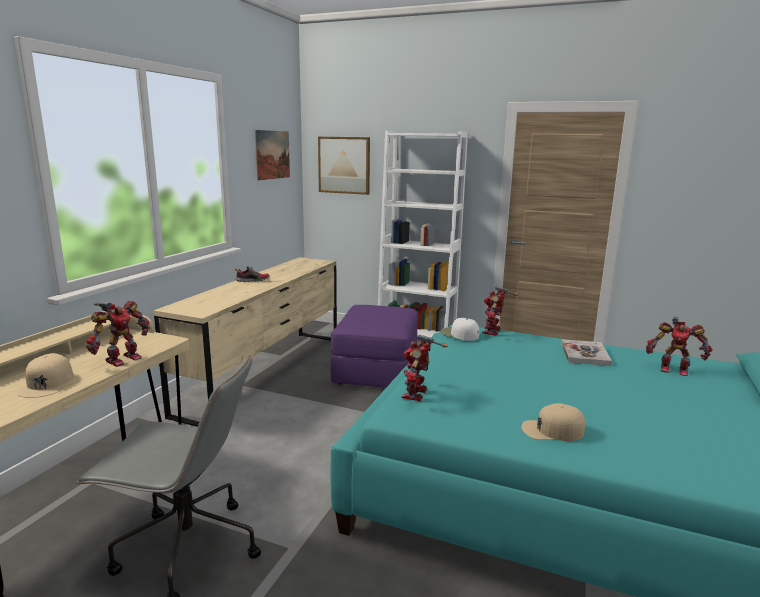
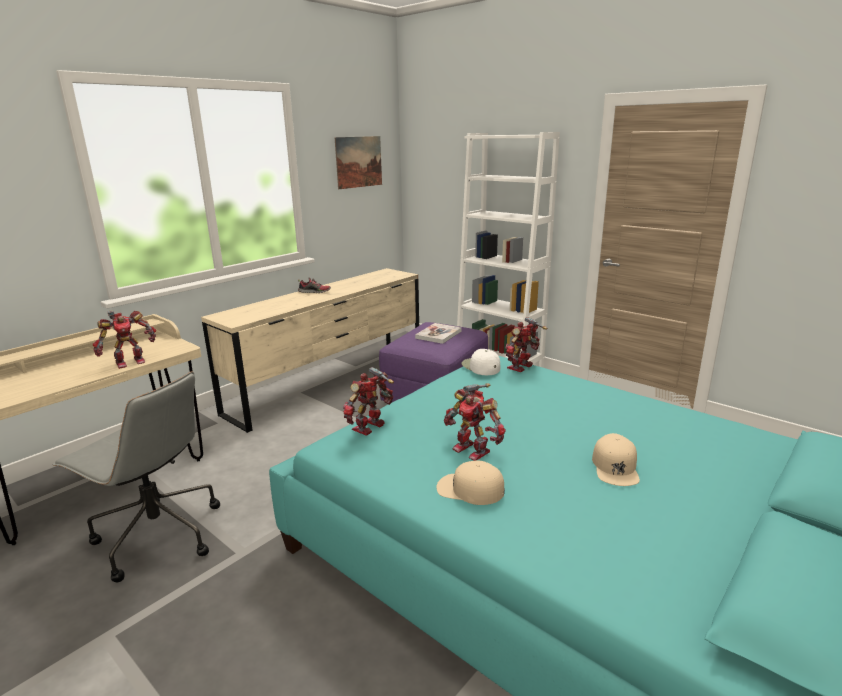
camera: 20 degrees right, 5 degrees up
(47, 383) = (57, 378): beige cap -> beige cap (615, 467)
(344, 165) = (438, 171): picture -> none
(585, 354) = (603, 406): book -> book (438, 334)
(673, 369) = (701, 439): toy robot -> toy robot (473, 449)

